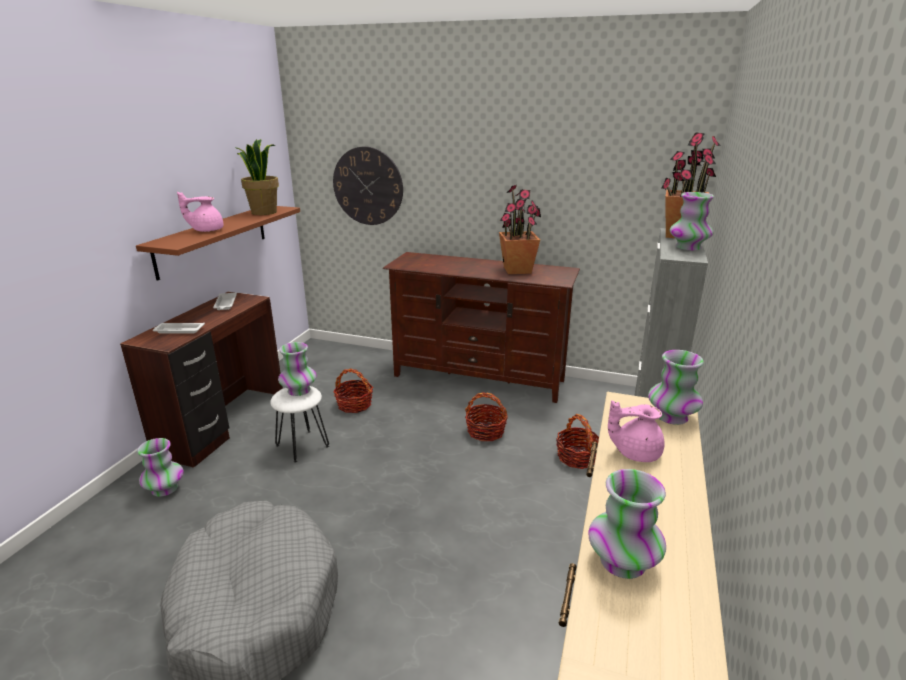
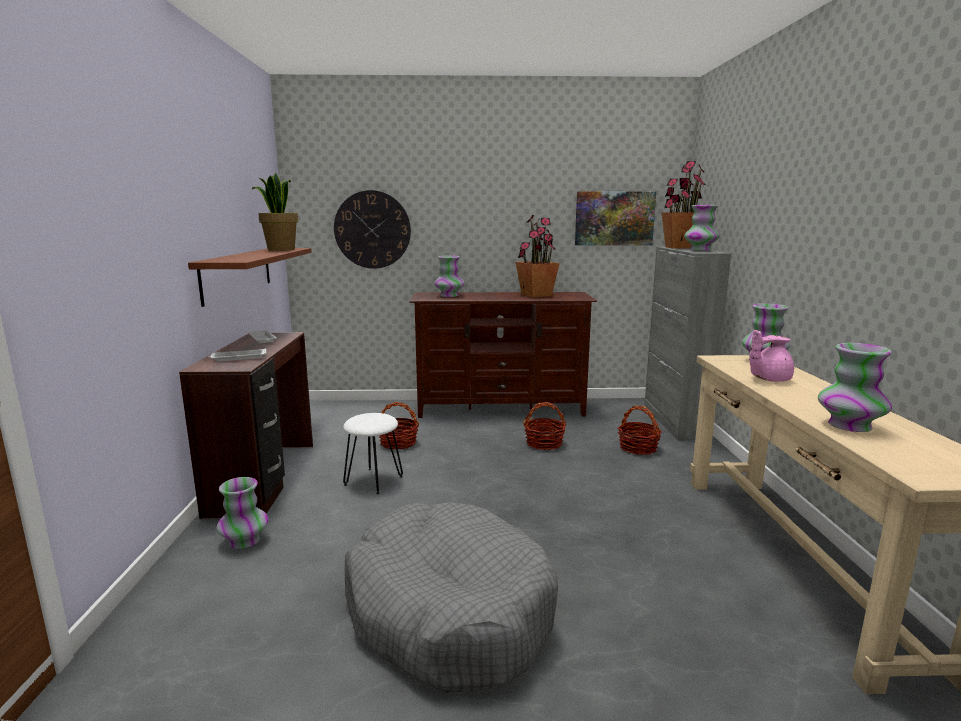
camera: 20 degrees left, 10 degrees down
(206, 230) = (247, 256): pink teapot -> none
(299, 390) = (371, 416): vase -> vase (449, 296)
(620, 188) = (614, 218): none -> picture

